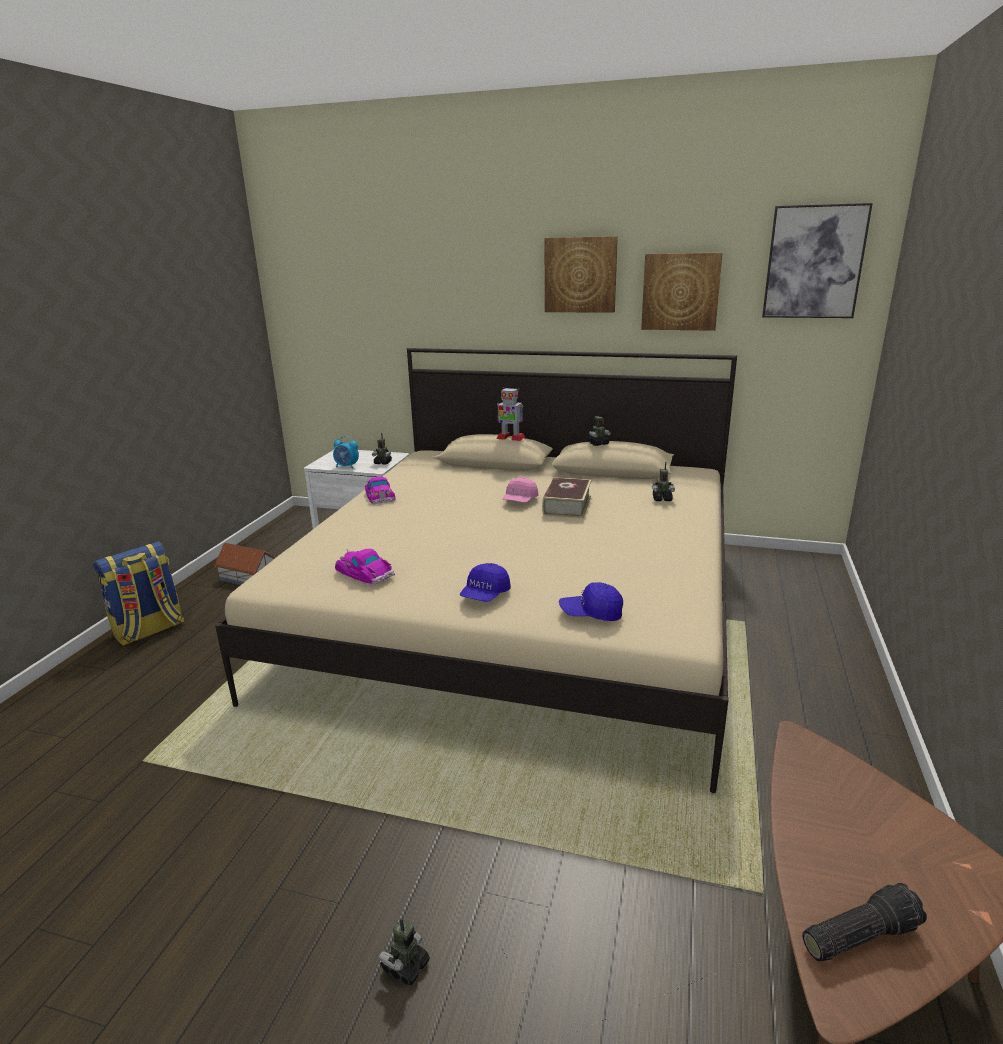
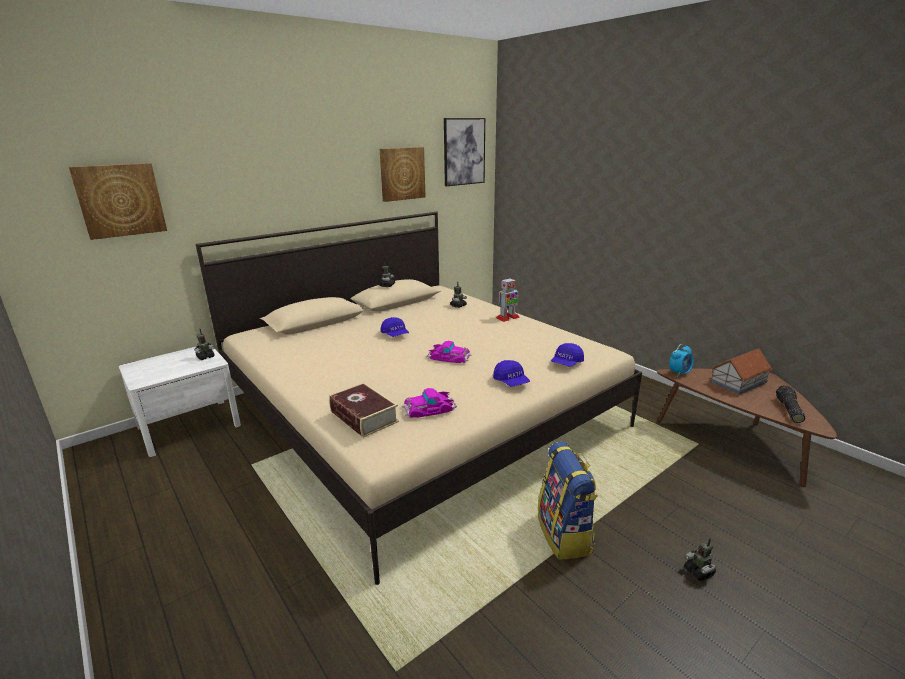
camera: 55 degrees left, 0 degrees up
(149, 630) = (151, 622): backpack -> backpack (565, 535)
(249, 576) = (160, 518): toy house -> toy house (737, 382)
(347, 467) = (177, 372): alarm clock -> alarm clock (679, 373)
(379, 495) = (294, 371): toy car -> toy car (449, 357)
(510, 438) = (324, 299): toy robot -> toy robot (507, 318)
(520, 501) = (395, 335): pink cap -> blue cap
(567, 505) = (425, 326): book -> book (364, 417)
(580, 275) = (338, 165): picture -> picture (120, 200)

